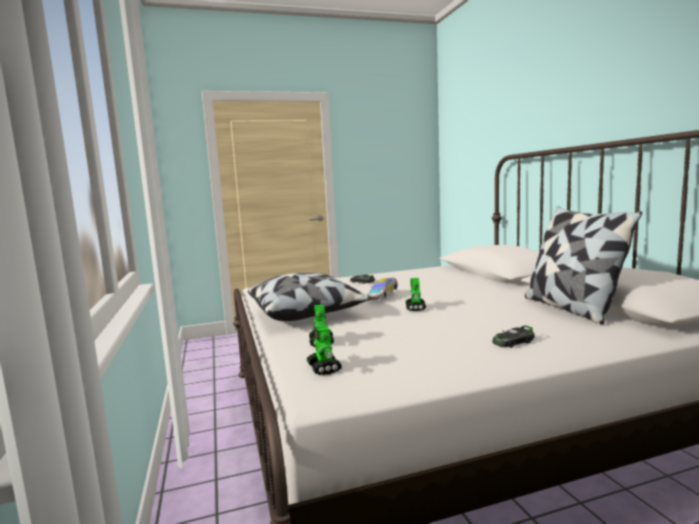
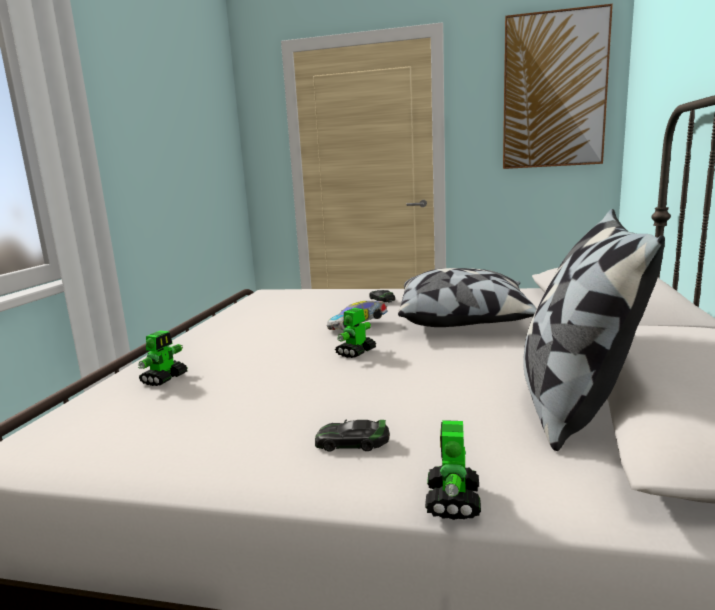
camera: 30 degrees right, 5 degrees up
(307, 313) = (235, 335): pillow -> pillow (464, 320)
(324, 368) = (93, 416): toy robot -> toy robot (453, 501)
(399, 143) = (554, 91): none -> picture

